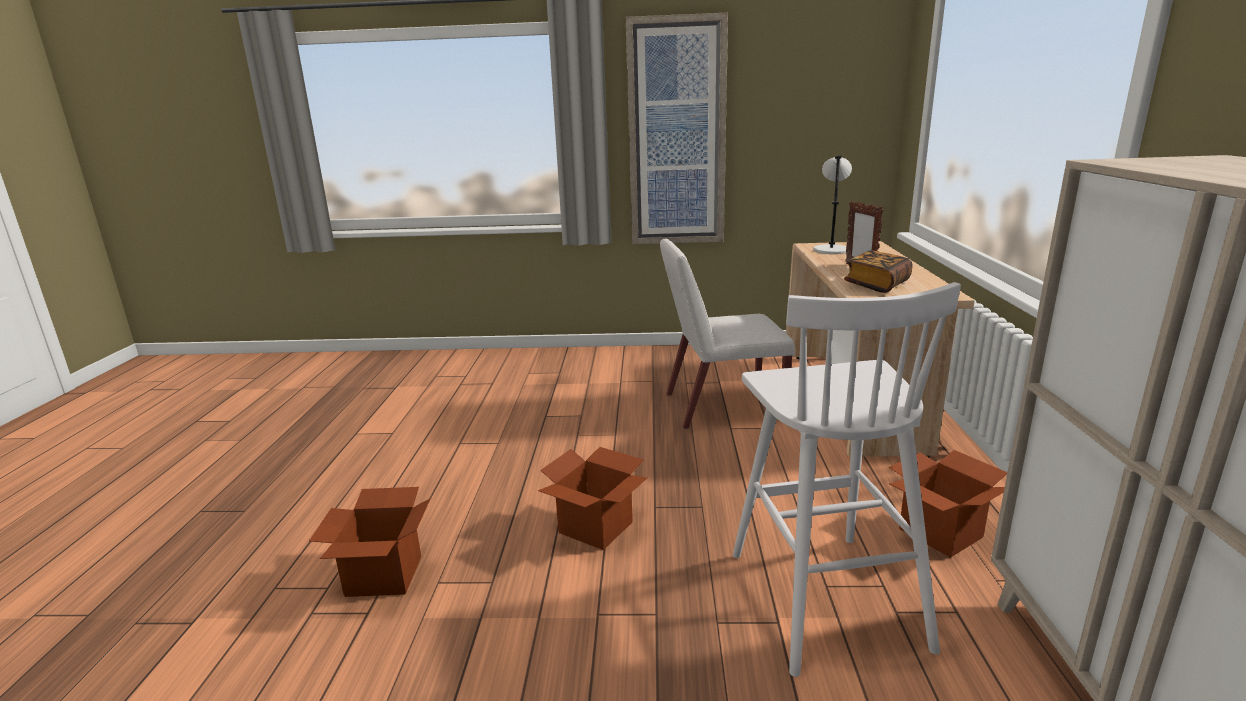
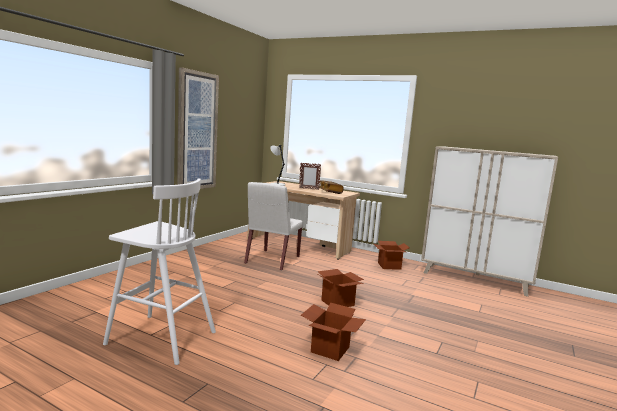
camera: 65 degrees left, 10 degrees down
(823, 596) = (406, 287): white stool -> white stool (160, 338)

